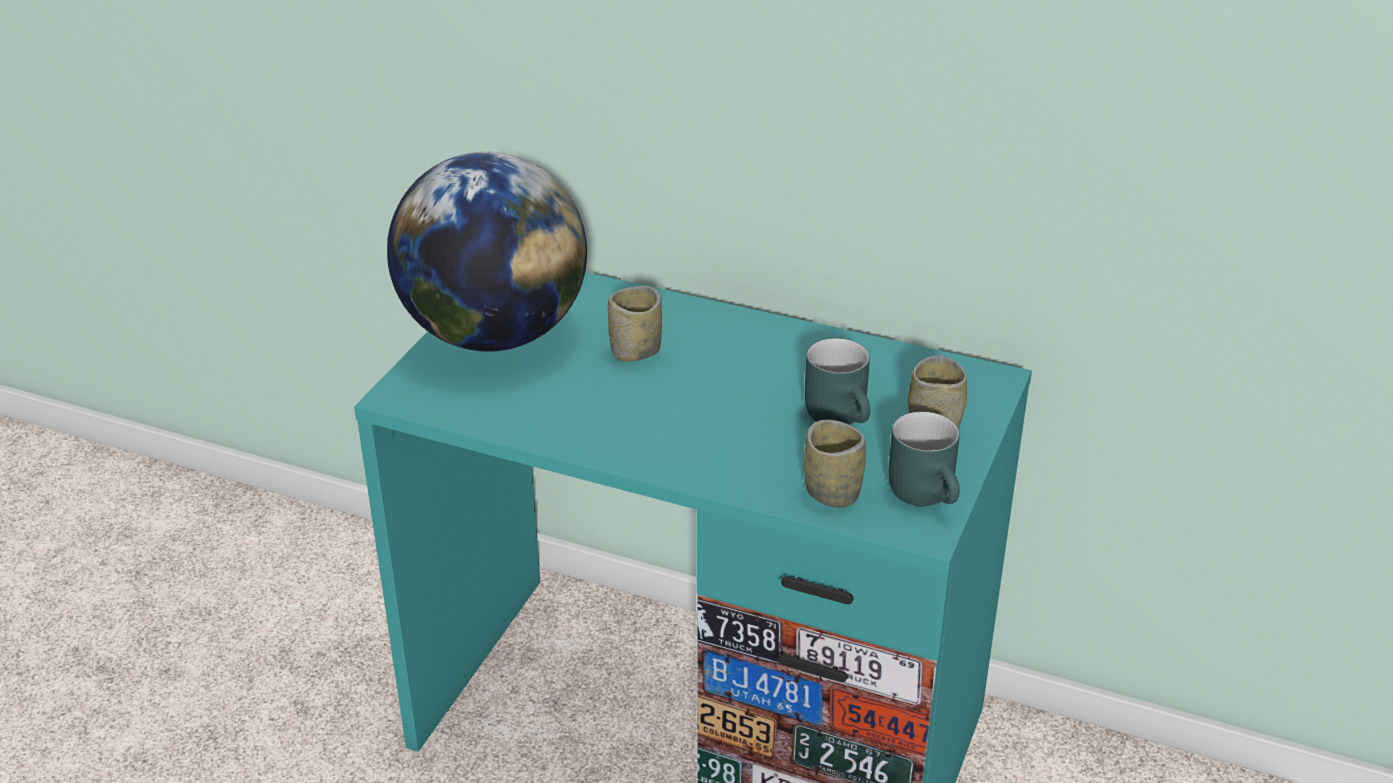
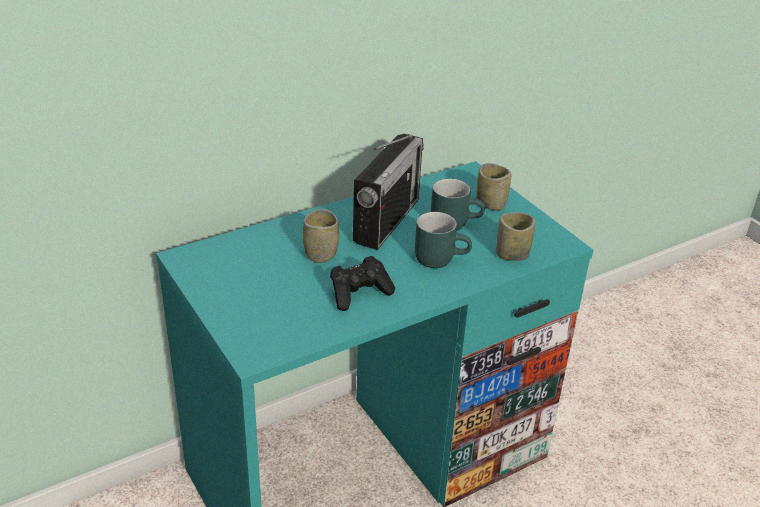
camera: 55 degrees left, 0 degrees up
(494, 335) = (239, 293): globe -> none
(591, 412) = (359, 293): none -> black game controller
(772, 364) = (386, 220): none -> radio
(929, 494) = (540, 230): turquoise mug -> turquoise mug (440, 258)

